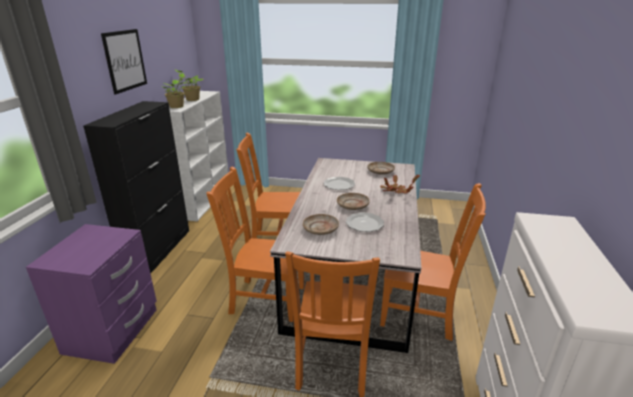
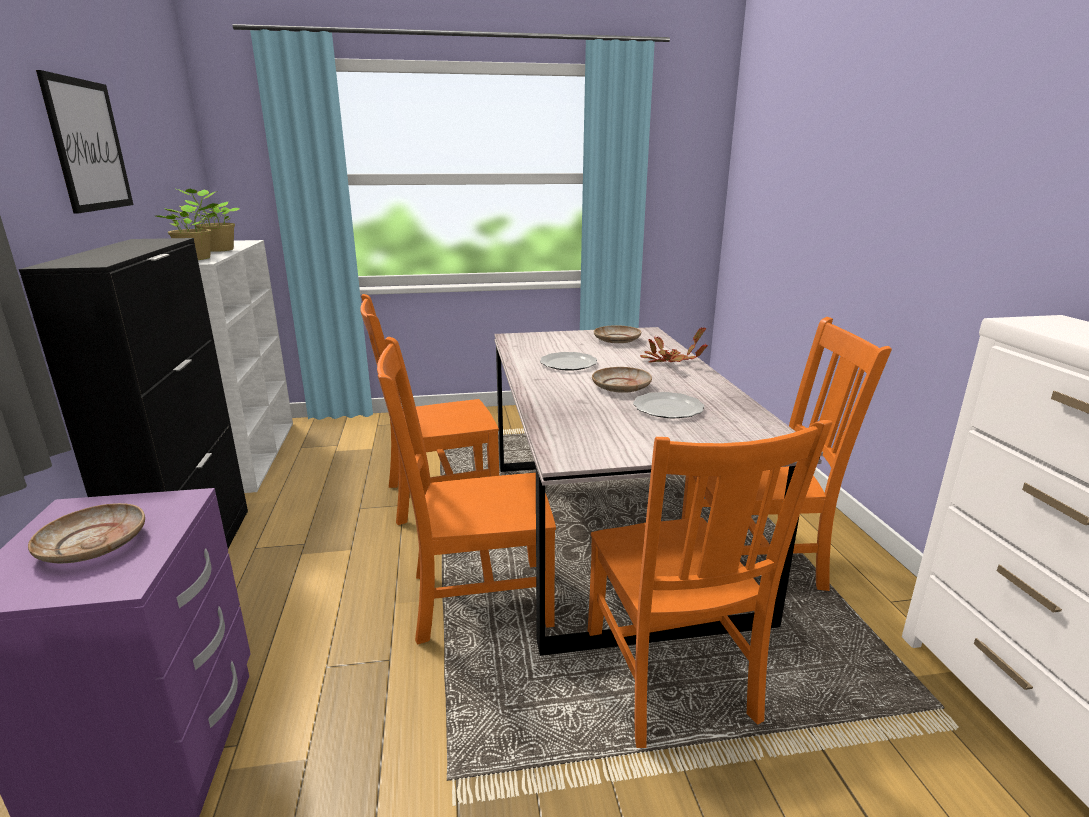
camera: 20 degrees left, 5 degrees down
(321, 229) = (602, 426): beige plate -> beige plate (94, 544)

